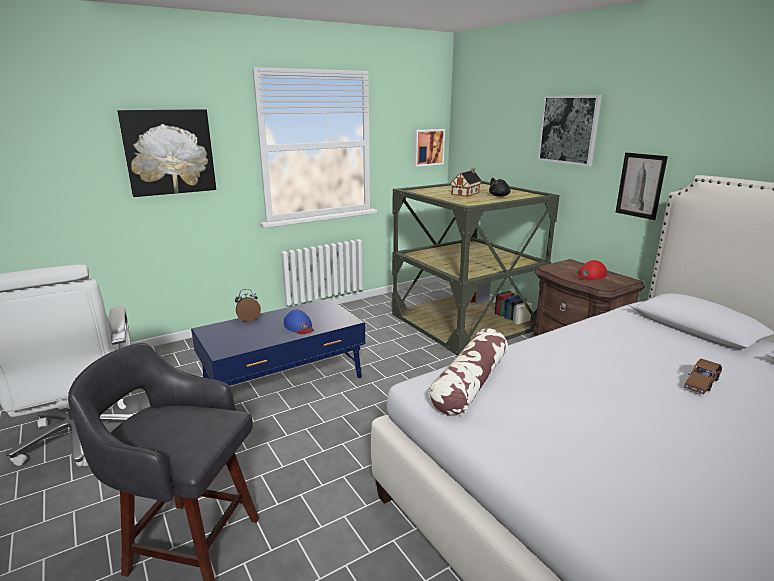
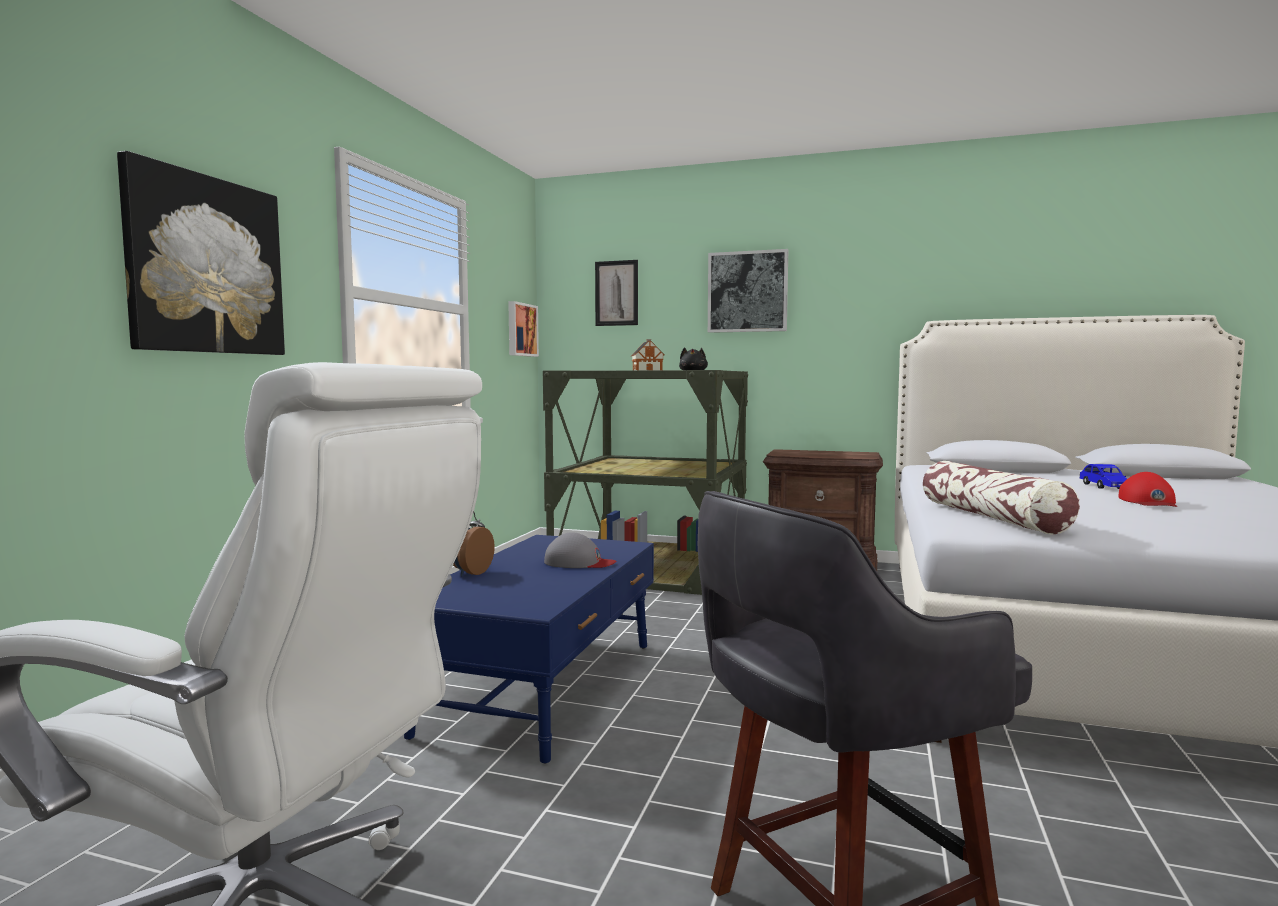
camera: 40 degrees left, 15 degrees down
(299, 327) = (578, 562): blue cap -> grey cap
(590, 275) = (831, 454): red cap -> red cap (1148, 501)
(640, 185) = (854, 345): picture -> picture (616, 293)
(702, 383) = (1104, 487): brown toy car -> blue toy car

